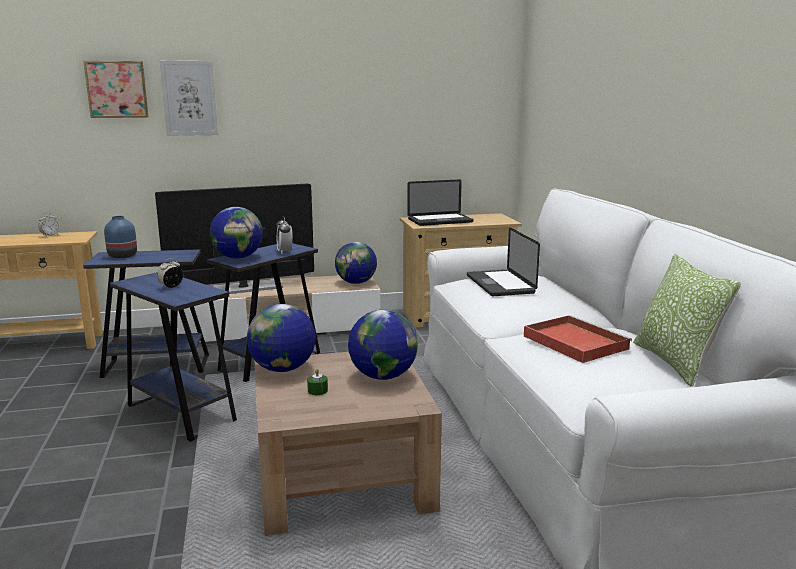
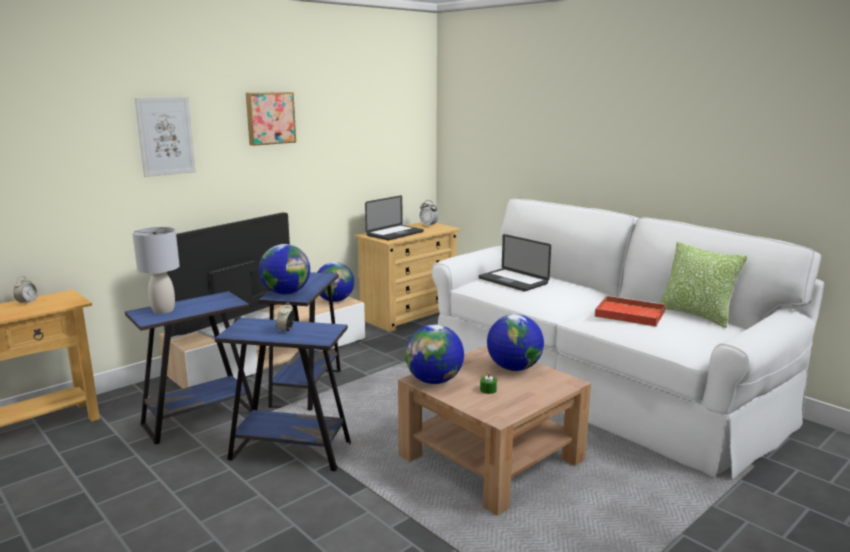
camera: 30 degrees left, 0 degrees up
(117, 89) = (89, 130): picture -> picture (270, 118)
(122, 256) = (163, 310): blue vase -> grey table lamp
(285, 252) = (317, 281): alarm clock -> alarm clock (428, 225)

